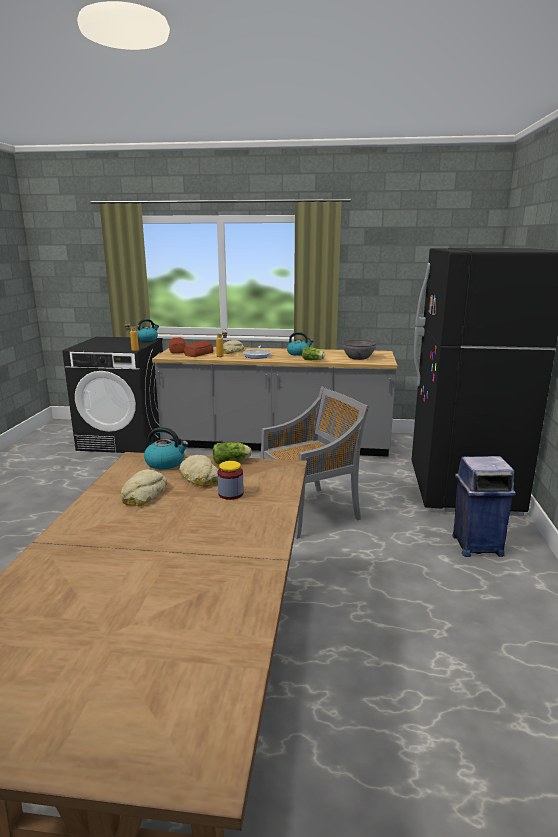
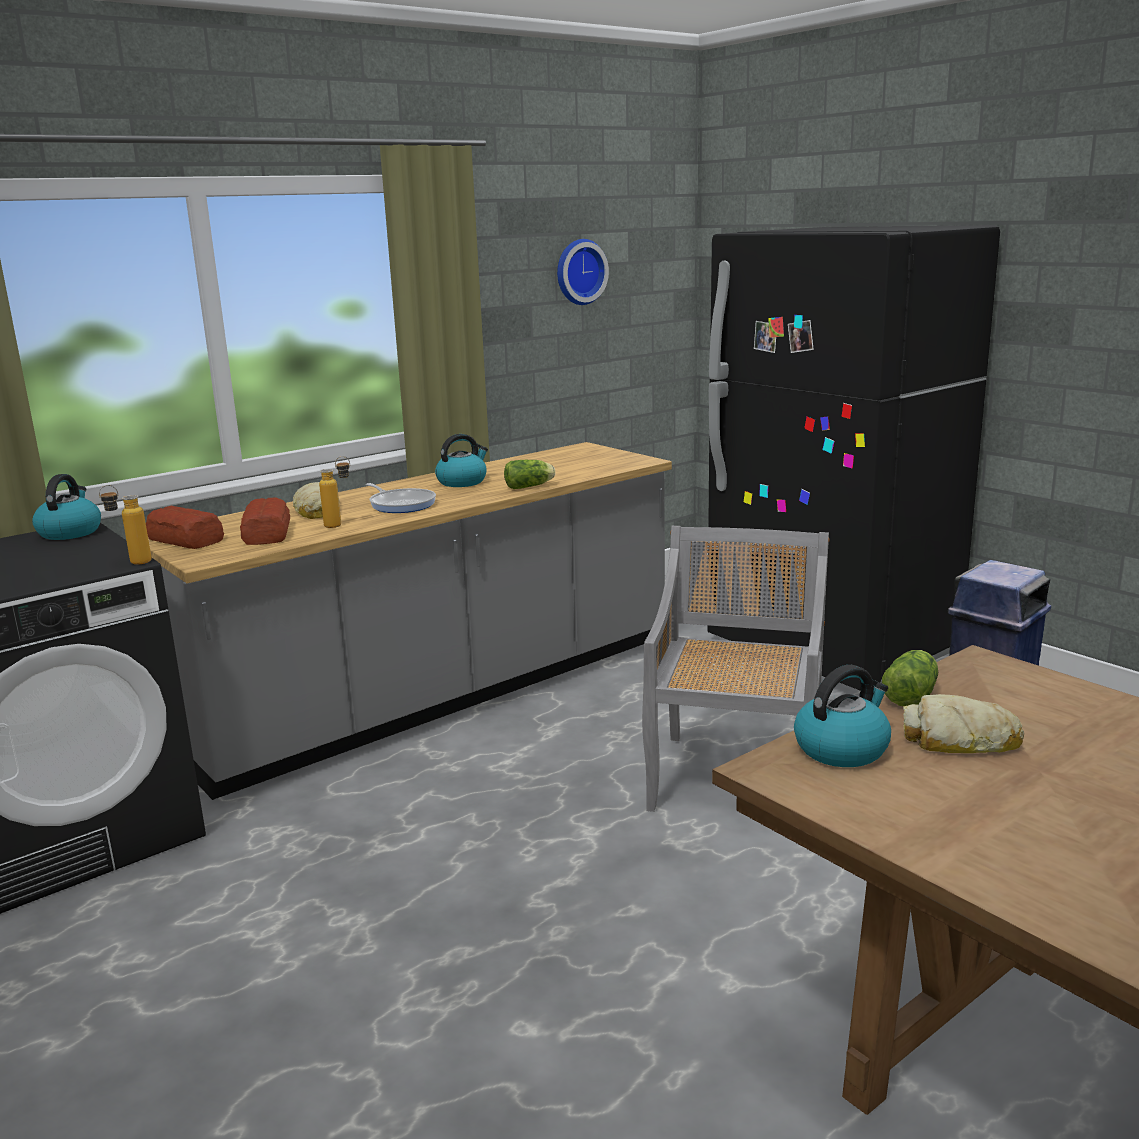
camera: 45 degrees left, 0 degrees up
(143, 494) = (993, 812): bread -> none
(230, 494) = (1070, 738): jar -> none
(358, 357) = (580, 464): grey bowl -> none
(410, 265) = (579, 272): none -> wall clock

